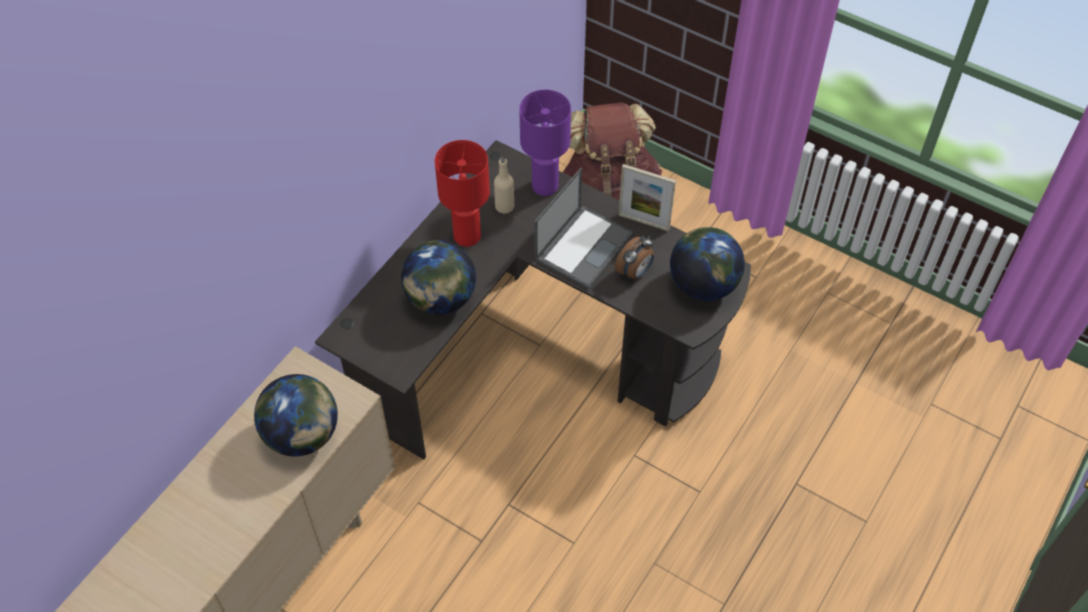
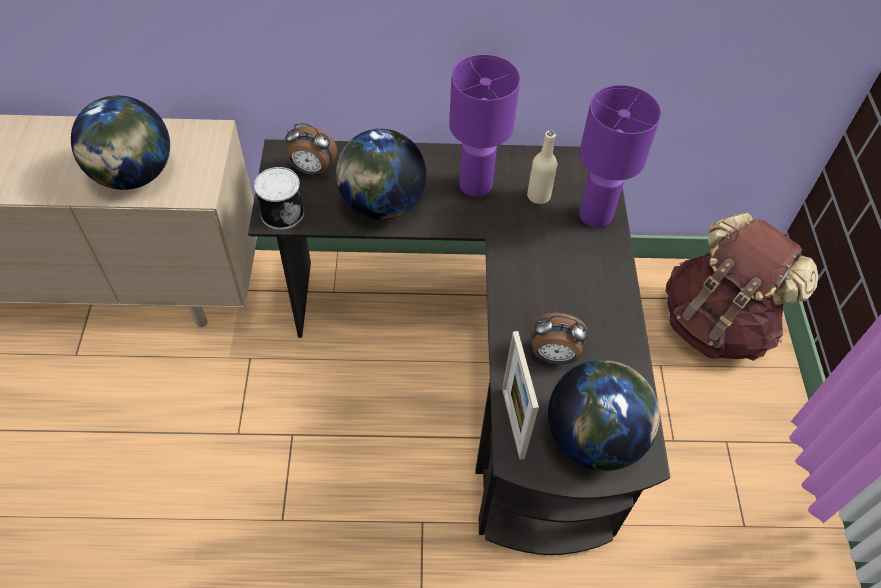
camera: 55 degrees right, 0 degrees up
(374, 325) = (312, 170): none -> alarm clock
(400, 363) = (282, 212): none -> can
(466, 237) = (474, 185): red table lamp -> purple table lamp
(584, 246) = (548, 289): laptop -> none
(643, 222) = (630, 329): picture frame -> picture frame (513, 423)

